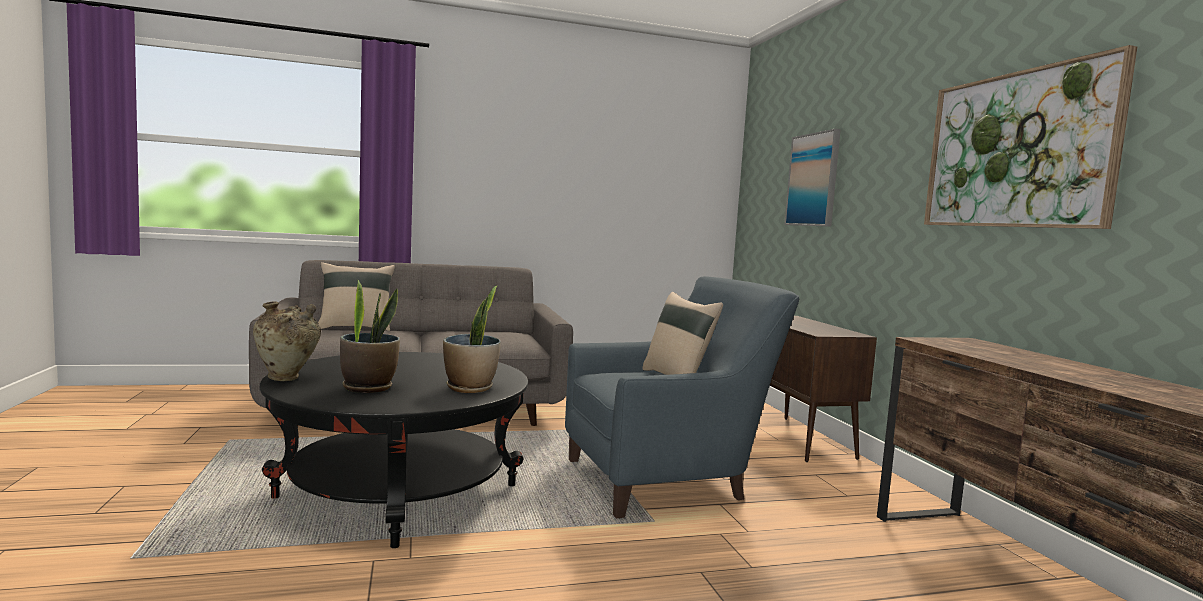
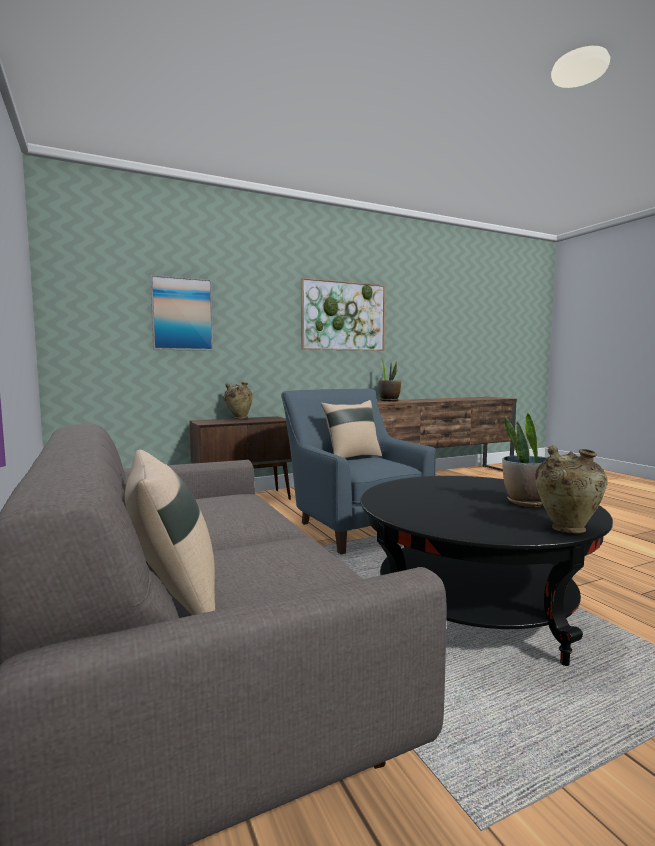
camera: 100 degrees left, 0 degrees up
(470, 388) = (470, 483): potted plant -> potted plant (389, 401)
(823, 325) = (239, 418): none -> beige vase

